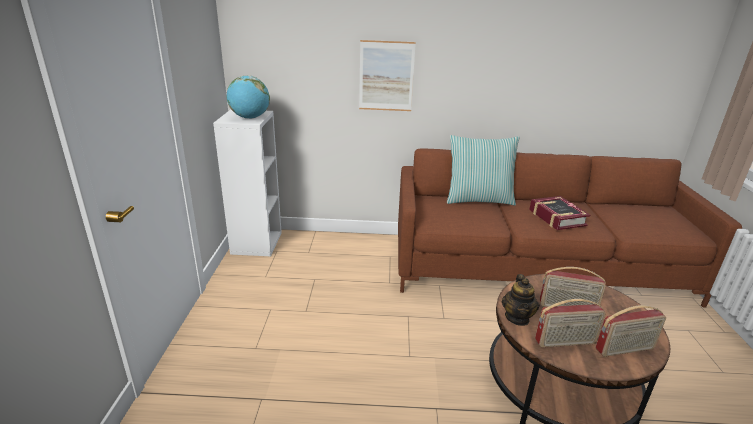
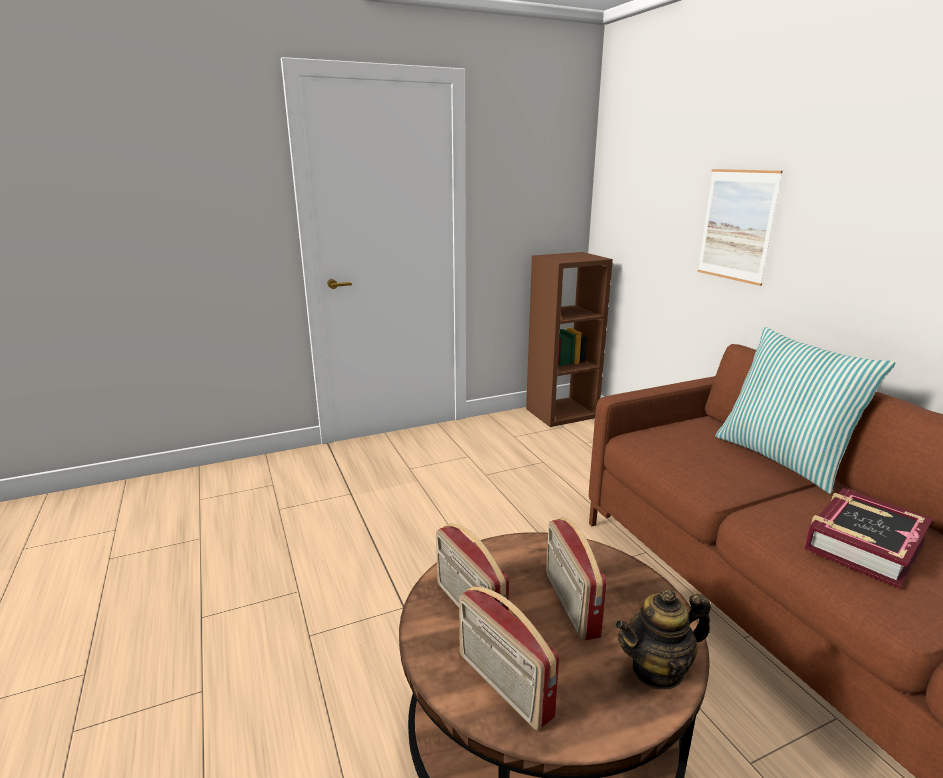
camera: 65 degrees right, 5 degrees down
(250, 118) = (569, 258): globe -> none
(256, 242) = (562, 412): white bookcase -> brown bookcase
(517, 318) = (493, 555): teapot -> teapot (657, 669)

